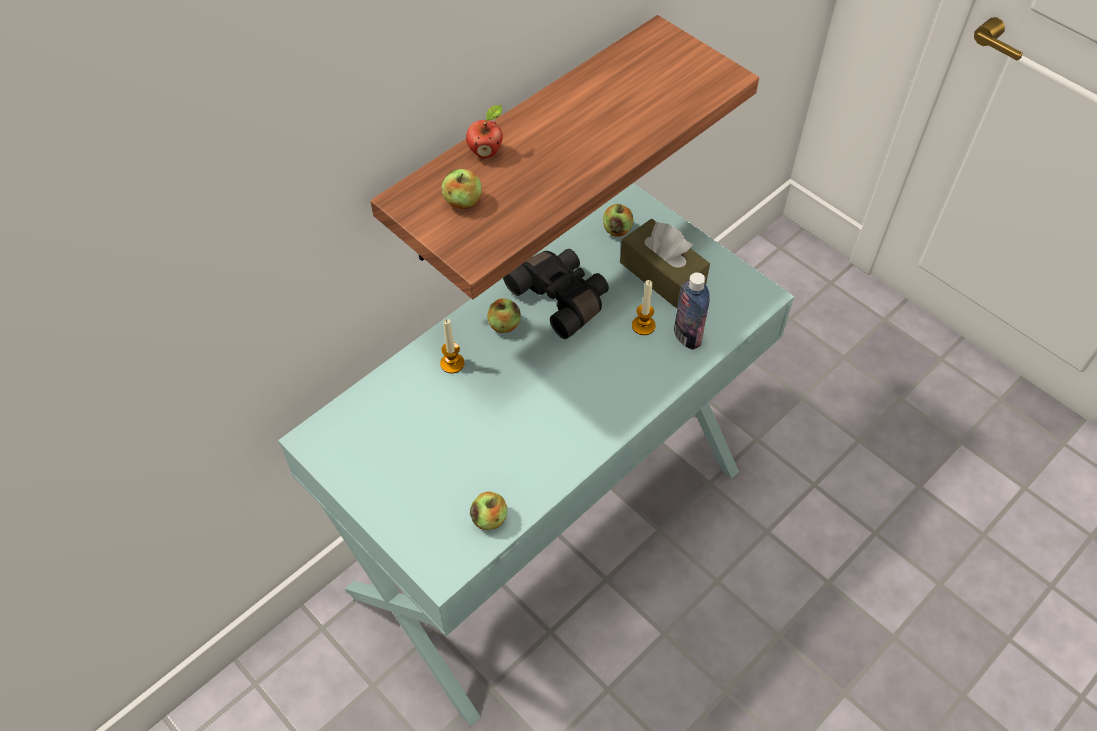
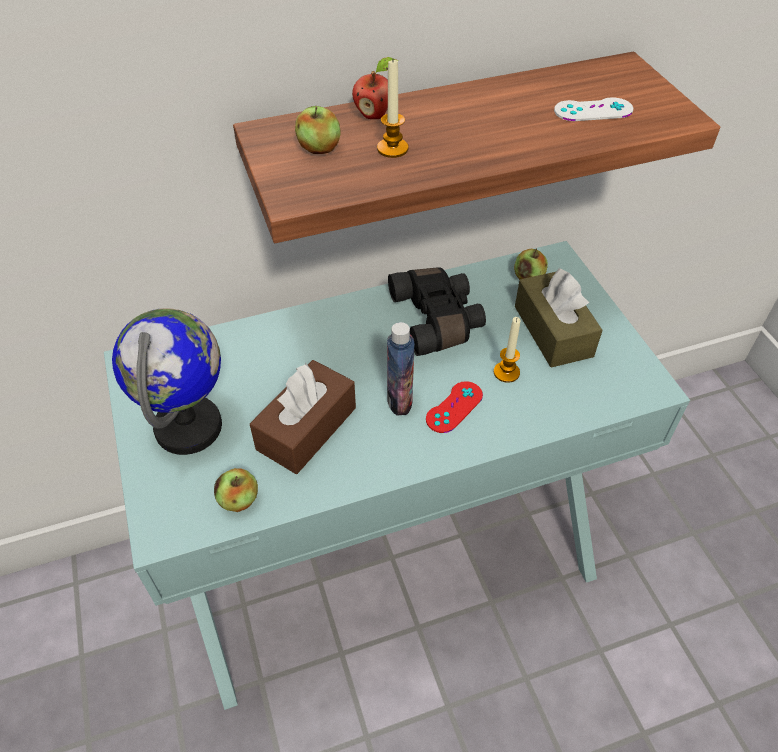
camera: 25 degrees right, 5 degrees down
(406, 476) = (189, 427): none -> globe
(452, 363) = (298, 341): candle -> candle (392, 148)
(504, 325) = (368, 324): apple -> none
(507, 437) = (306, 428): none -> brown tissue box
(617, 372) = (454, 407): none -> red game controller
(657, 91) = (593, 110): none -> white game controller
(687, 336) = (547, 399): bottle -> bottle (399, 400)

